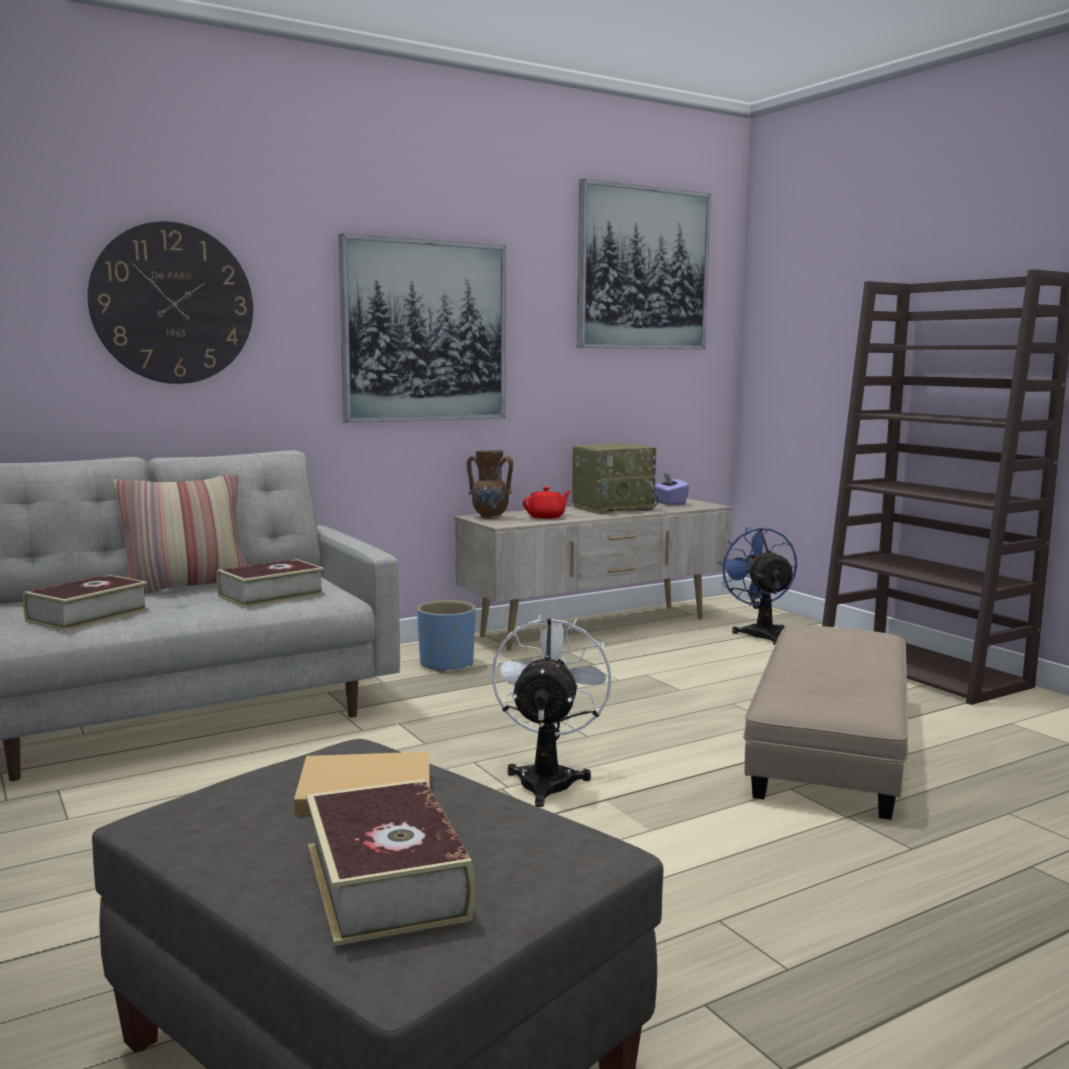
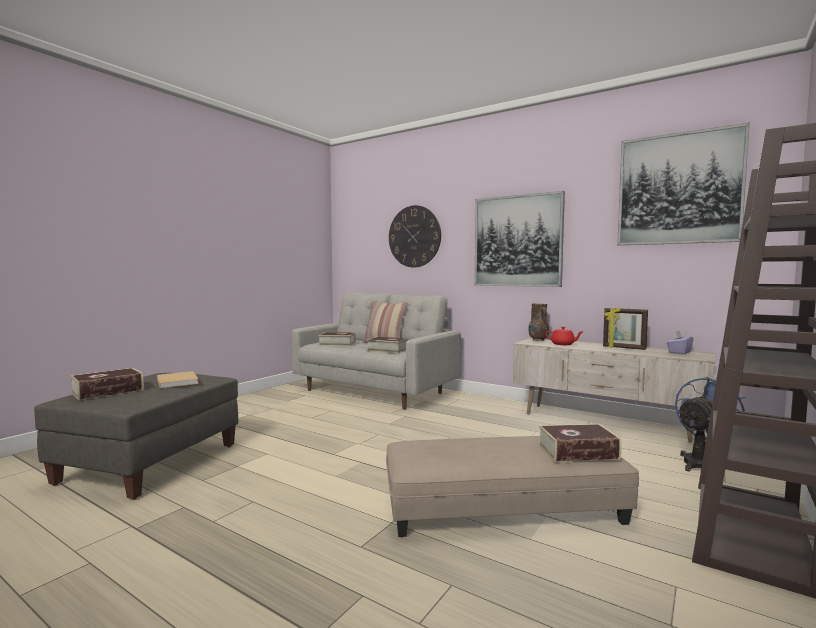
camera: 65 degrees right, 5 degrees down
(446, 664) = (486, 409): blue planter -> none
(548, 779) = (373, 448): white fan -> none
(613, 508) = (624, 348): radio -> picture frame
(863, 638) = (577, 451): none -> book

